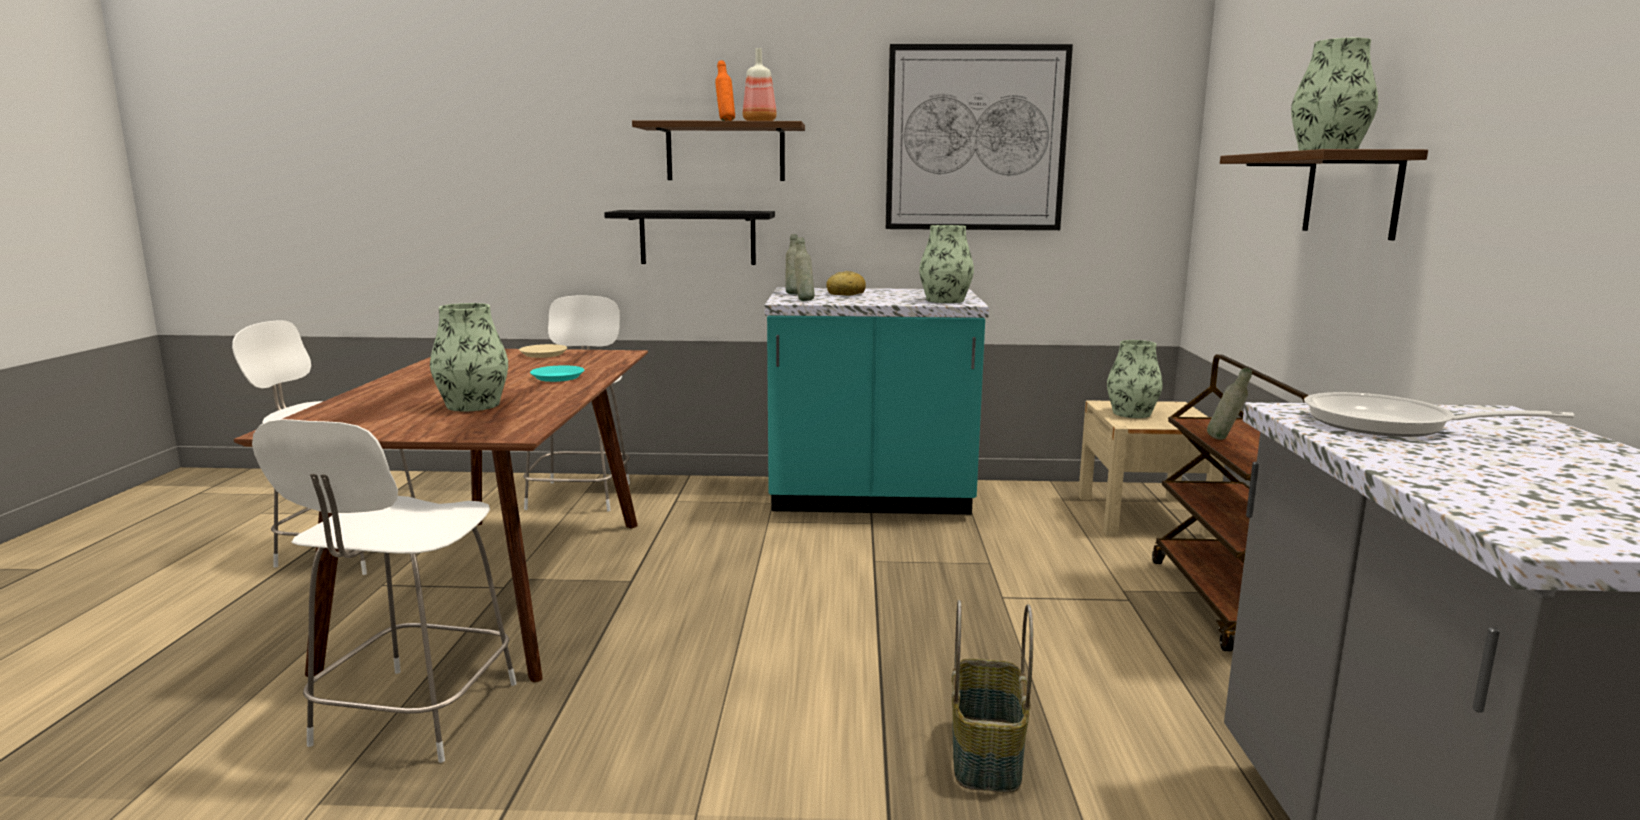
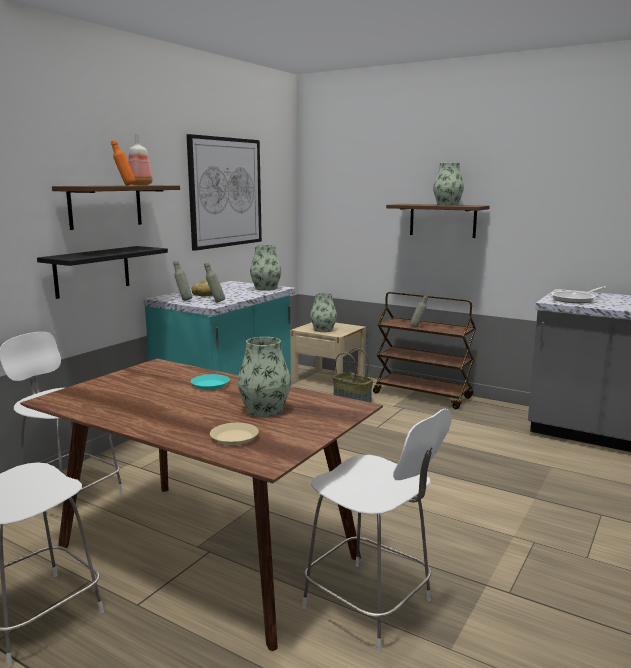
camera: 60 degrees left, 0 degrees up
(544, 354) = (117, 380): beige plate -> beige plate (234, 437)
(988, 755) = (502, 468): basket -> basket (352, 400)

